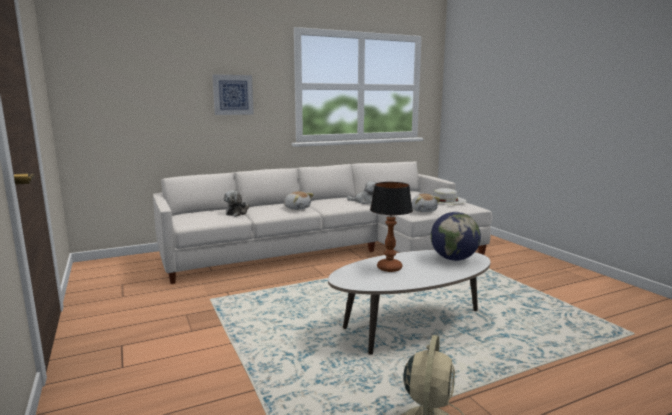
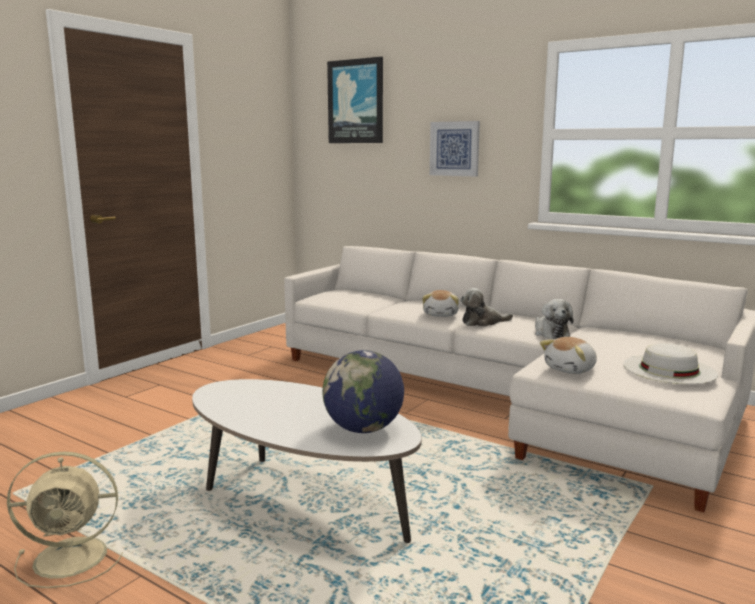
camera: 60 degrees right, 0 degrees up
(131, 53) = (356, 101): none -> picture
(237, 213) = (380, 302): plush toy -> plush toy (482, 322)
(389, 268) = (281, 400): table lamp -> none

